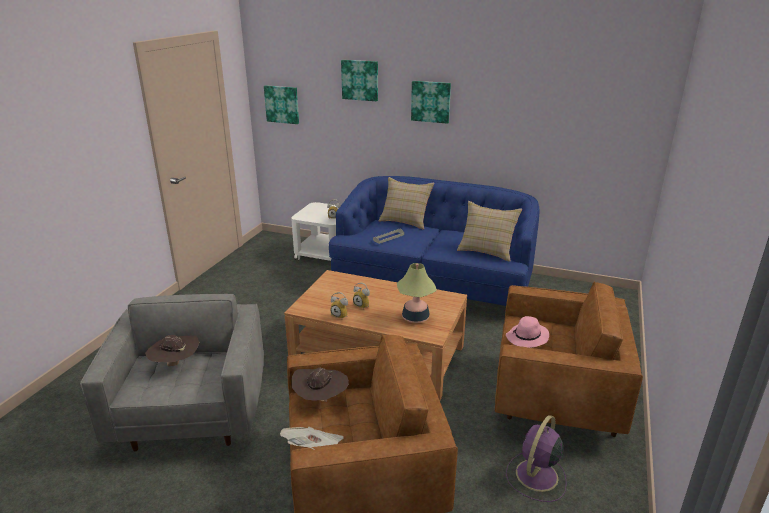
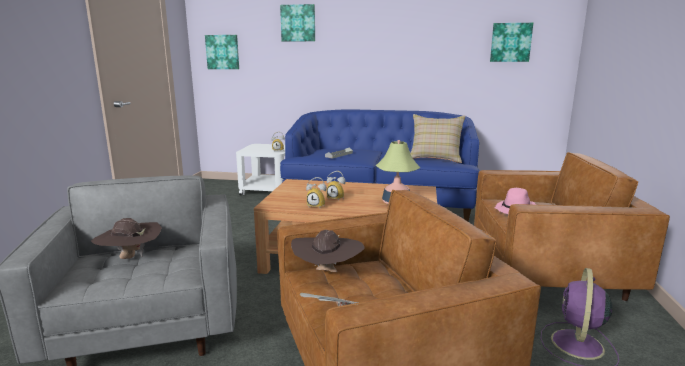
camera: 10 degrees left, 10 degrees down
(405, 221) = (348, 147): beige pillow -> none
(431, 101) = (365, 38): picture -> picture (510, 42)

